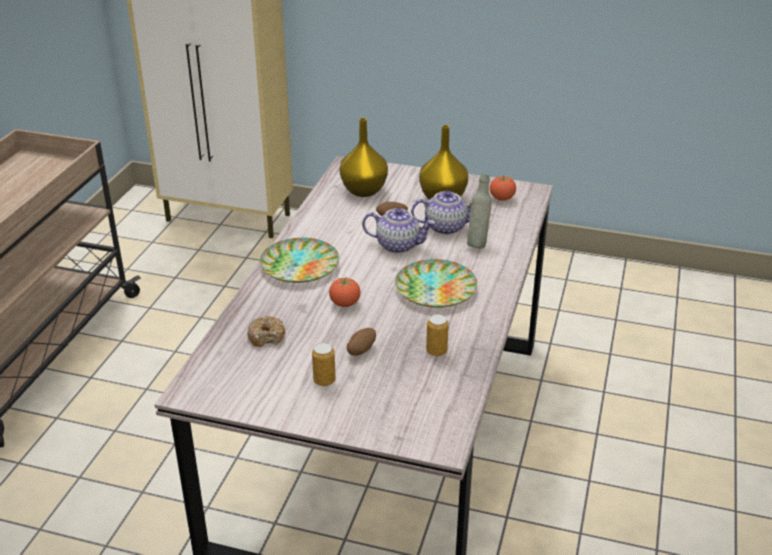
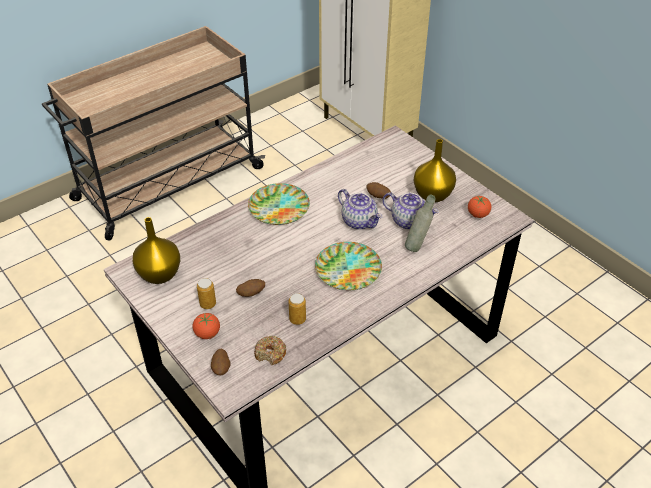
camera: 35 degrees right, 10 degrees up
(266, 337) = (206, 253): donut -> donut (270, 354)
(345, 304) = (277, 252): tomato -> tomato (207, 334)
(364, 190) = (383, 163): yellow vase -> yellow vase (160, 274)
(410, 430) = (221, 368): none -> potato

